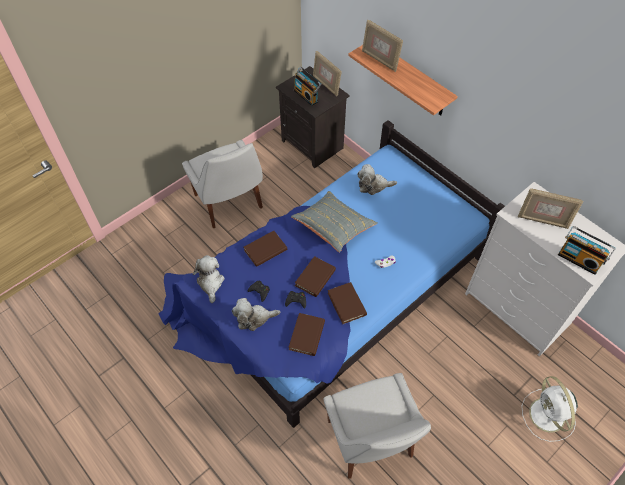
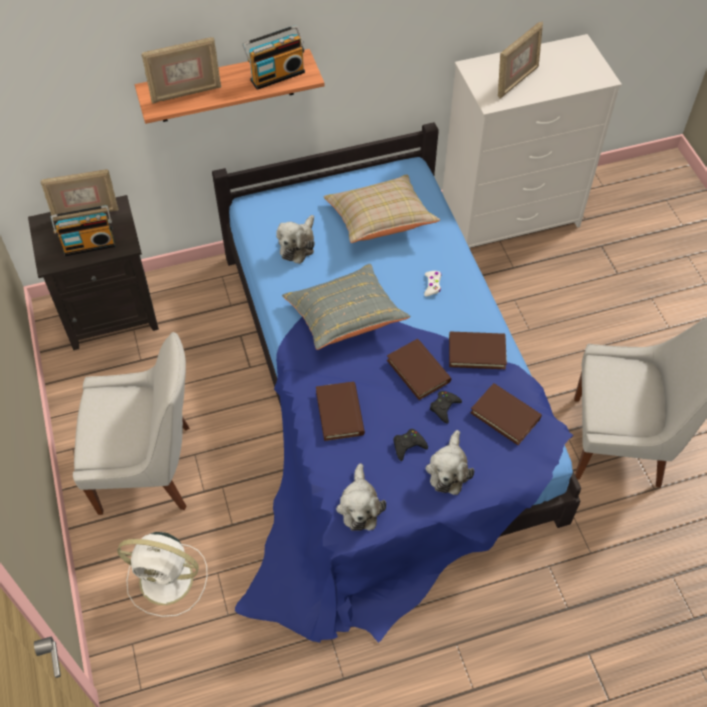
camera: 65 degrees left, 0 degrees up
(210, 282) = (359, 505): plush toy -> plush toy turned 105 degrees counterclockwise
(418, 217) = (380, 221): none -> beige pillow
(547, 416) = (654, 256): white fan -> white fan (169, 579)
(579, 259) = (583, 78): radio -> radio (276, 75)

